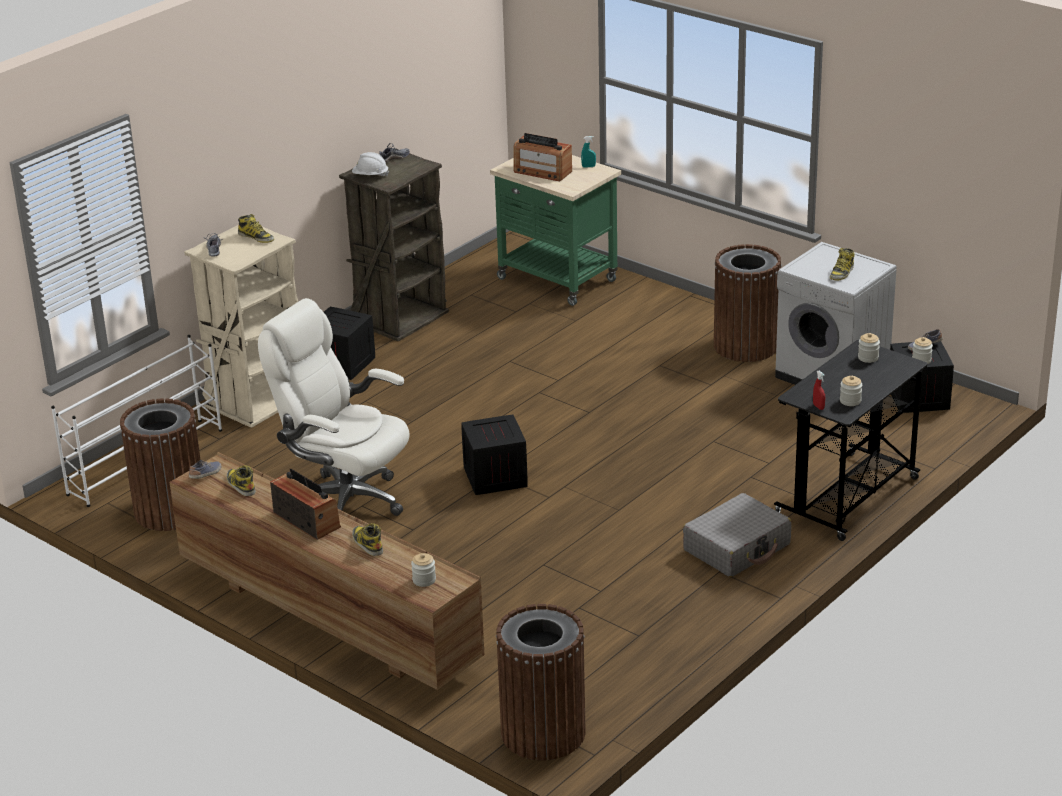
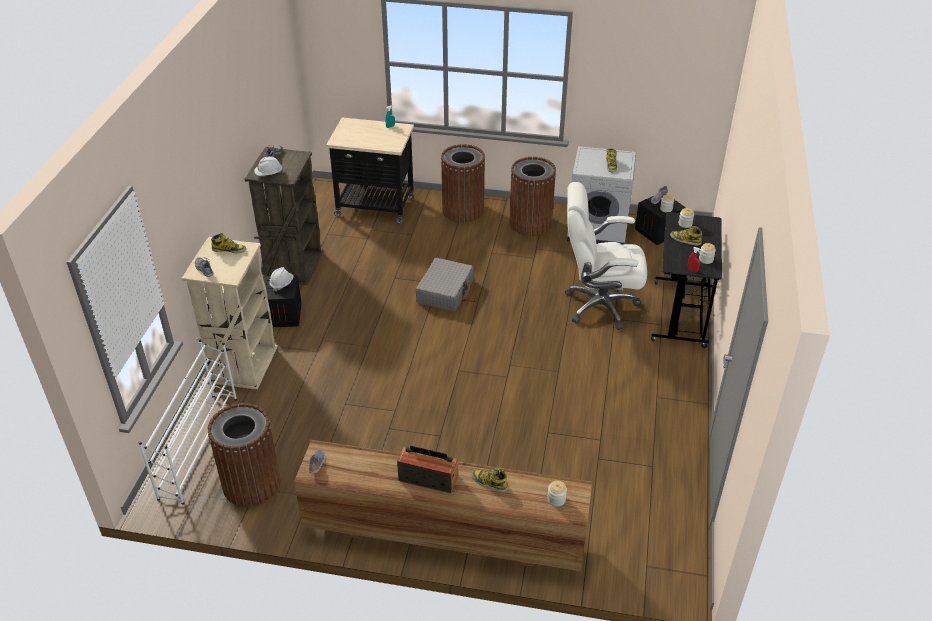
camera: 30 degrees left, 10 degrees up
(240, 485) = (352, 464): boot -> boot (685, 240)
(346, 320) = (281, 284): none -> white hard hat
(346, 501) = (375, 428): white office chair -> white office chair (599, 306)
(496, 477) = (460, 373): crate -> none
(542, 172) = (363, 138): radio -> none
(543, 733) = (661, 572): brown trash can -> brown trash can (463, 210)
(558, 280) = (375, 207): green cart -> black cart
(737, 547) = (651, 375): grey suitcase -> grey suitcase (445, 291)

